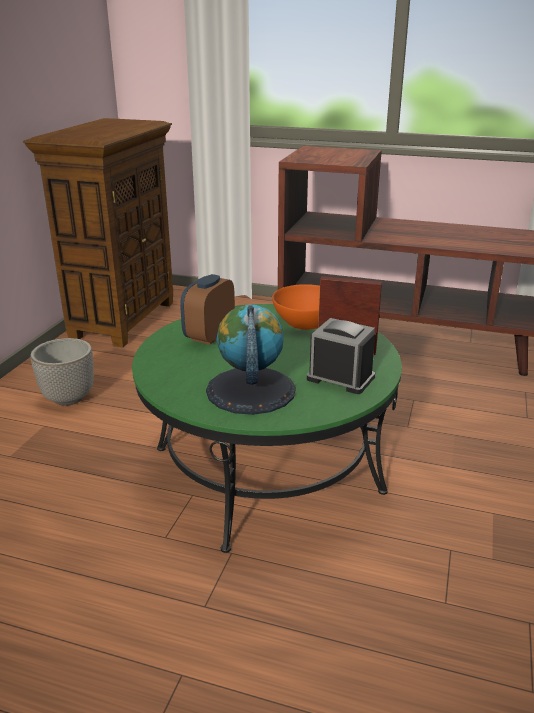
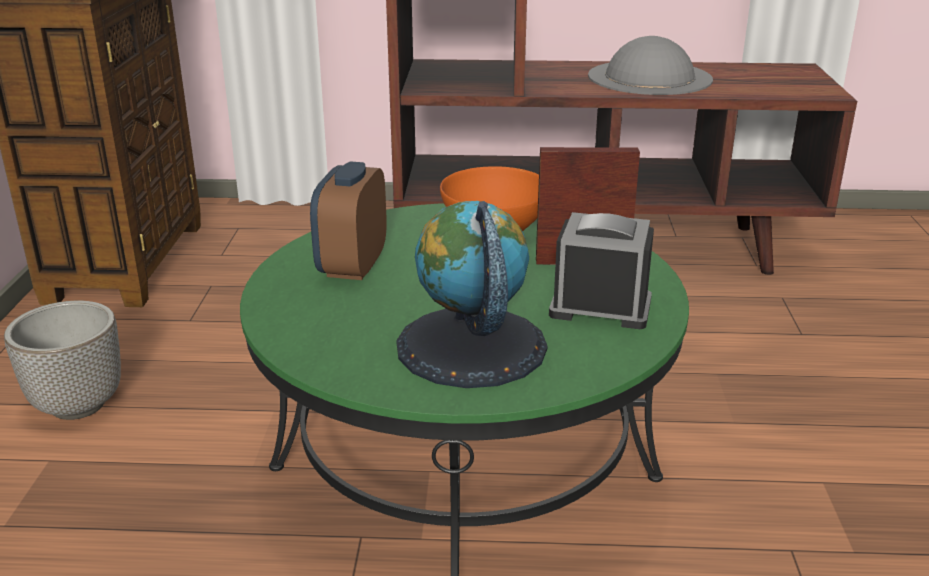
camera: 15 degrees left, 0 degrees up
(453, 235) = (649, 77): none -> grey hat

